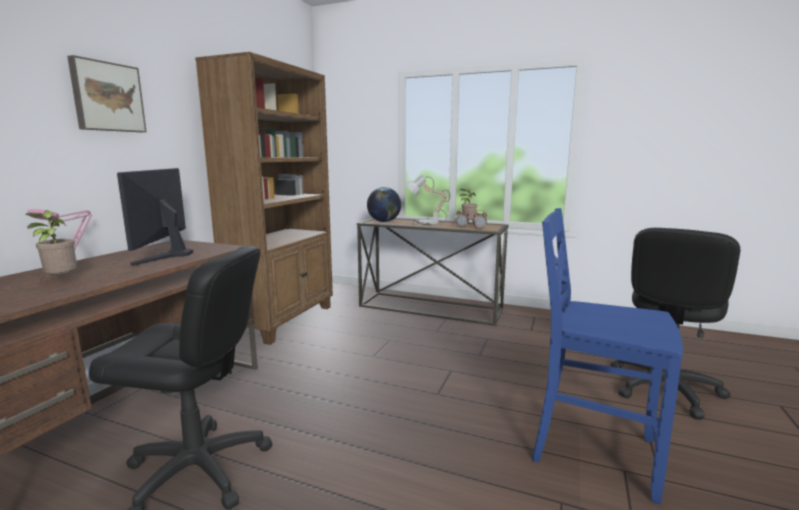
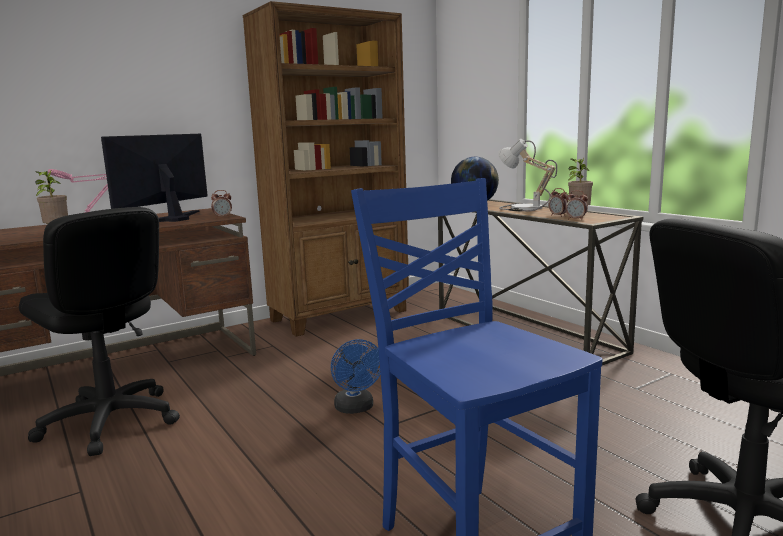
camera: 35 degrees right, 0 degrees up
(107, 97) = (144, 66): picture -> none
(225, 247) = (222, 217): none -> alarm clock
(400, 388) = (356, 408): none -> blue fan

